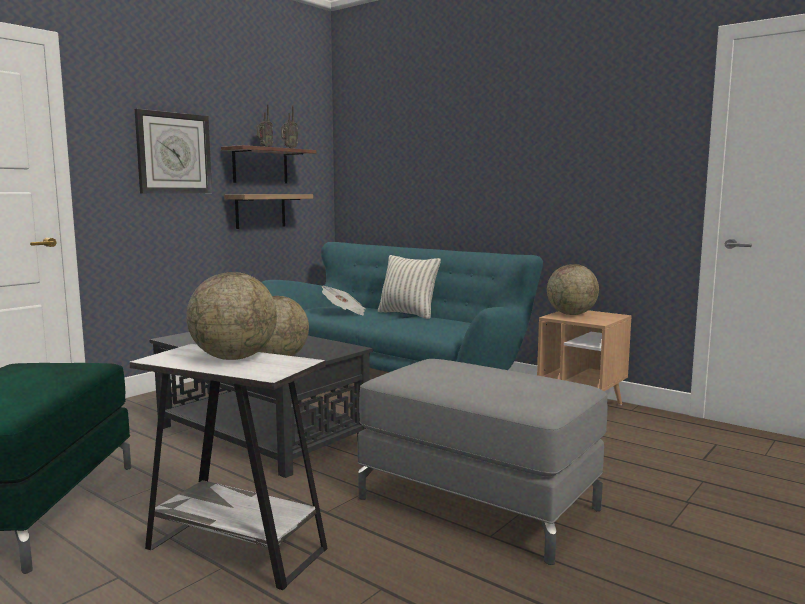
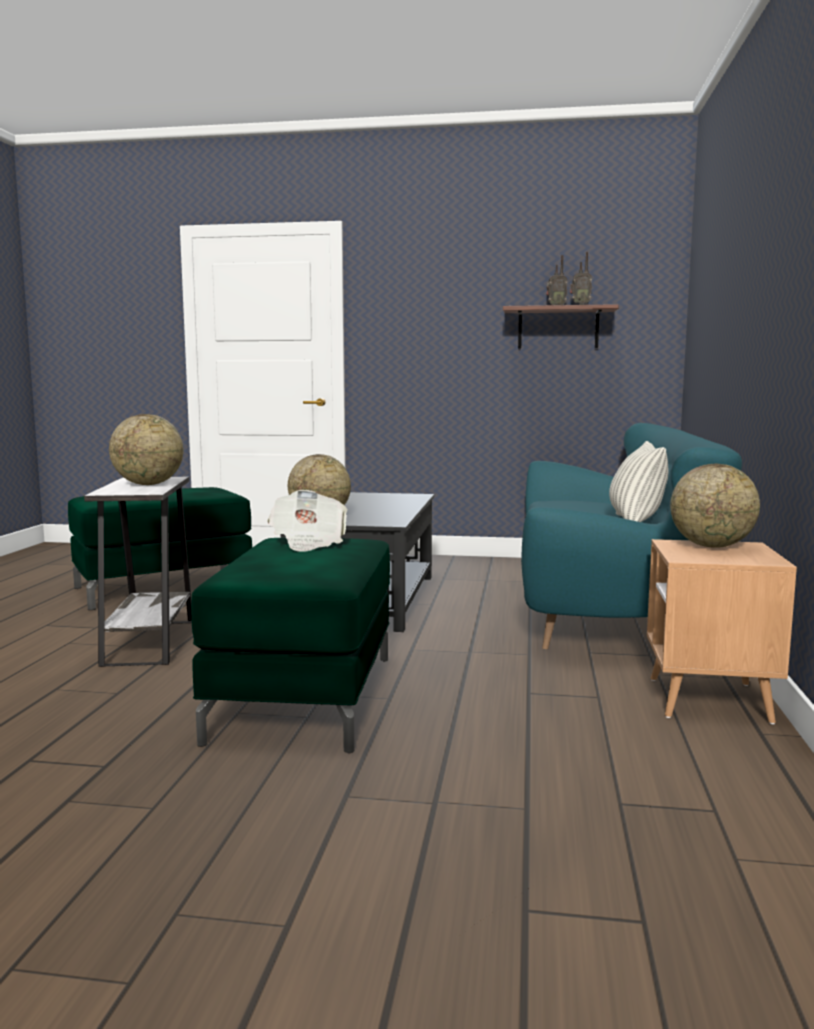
camera: 60 degrees right, 0 degrees up
(174, 153) = (446, 319): wall clock -> none
(260, 211) = (554, 381): shelf -> none
(344, 313) = (573, 508): newspaper -> newspaper (308, 543)
(479, 503) = (305, 697): grey ottoman -> green ottoman

